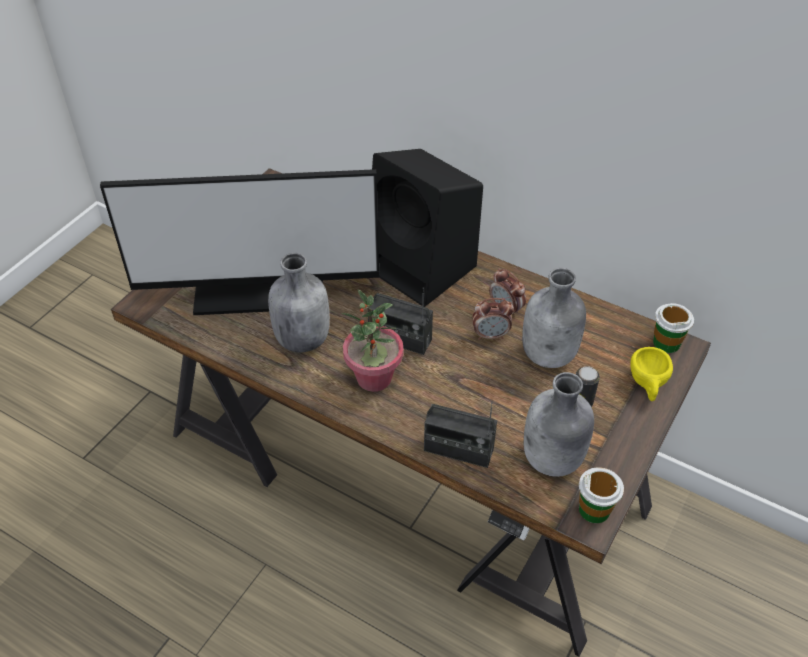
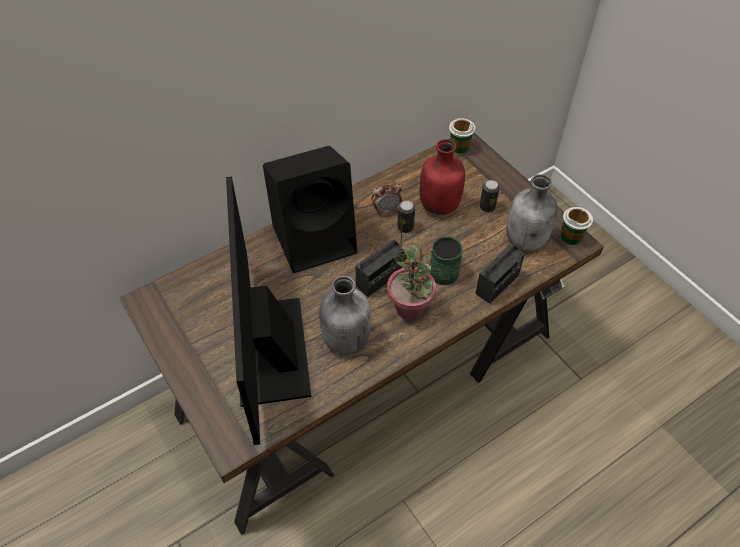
camera: 65 degrees left, 5 degrees up
(259, 287) = (269, 350): monitor -> monitor turned 150 degrees clockwise
(450, 392) = (445, 270): none -> green mug
(491, 335) = (405, 227): alarm clock -> can
(549, 355) = (440, 205): grey bottle -> red bottle
(648, 385) = (488, 170): yellow cup -> none

